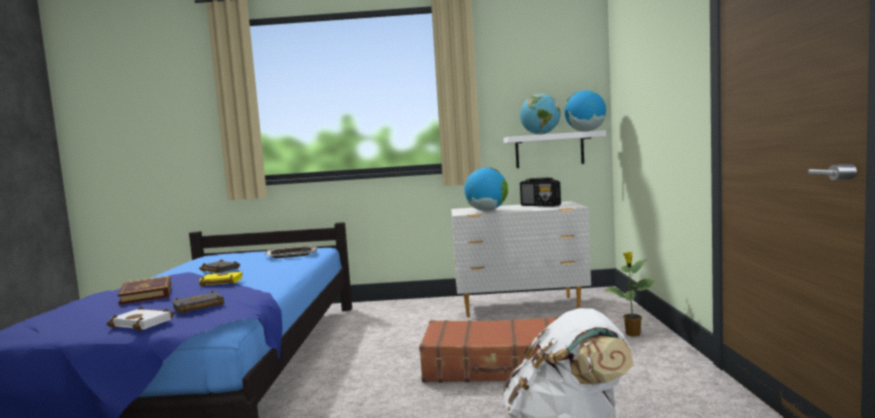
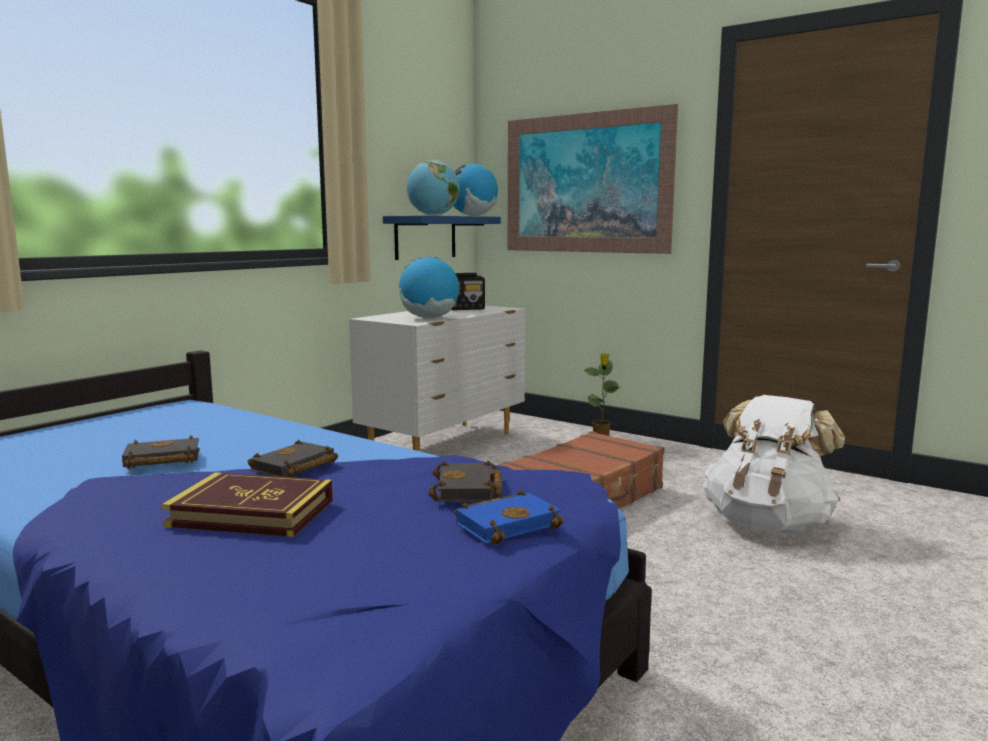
camera: 55 degrees left, 5 degrees up
(144, 323) = (508, 524): white book -> blue book
(220, 282) = (294, 467): yellow book -> black book
(291, 255) = (189, 418): tray -> none
(549, 150) = (425, 237): white shelf -> blue shelf
(650, 95) = (586, 183): none -> picture

